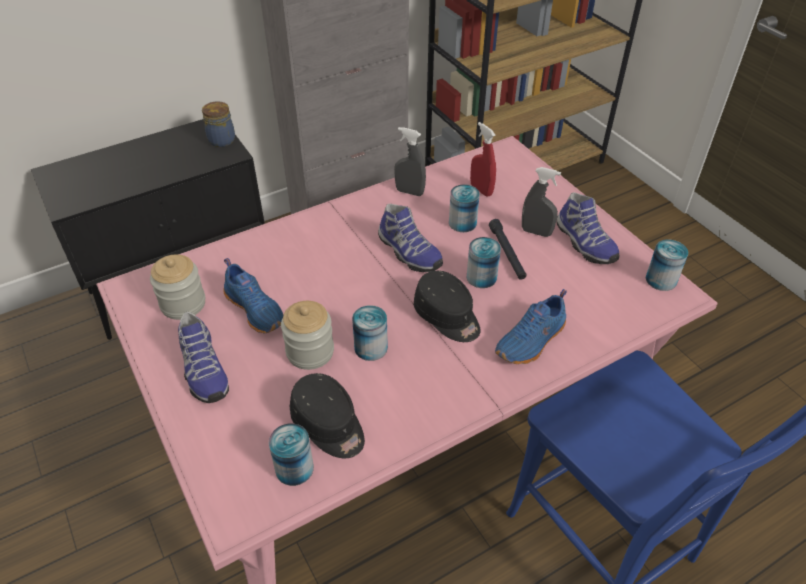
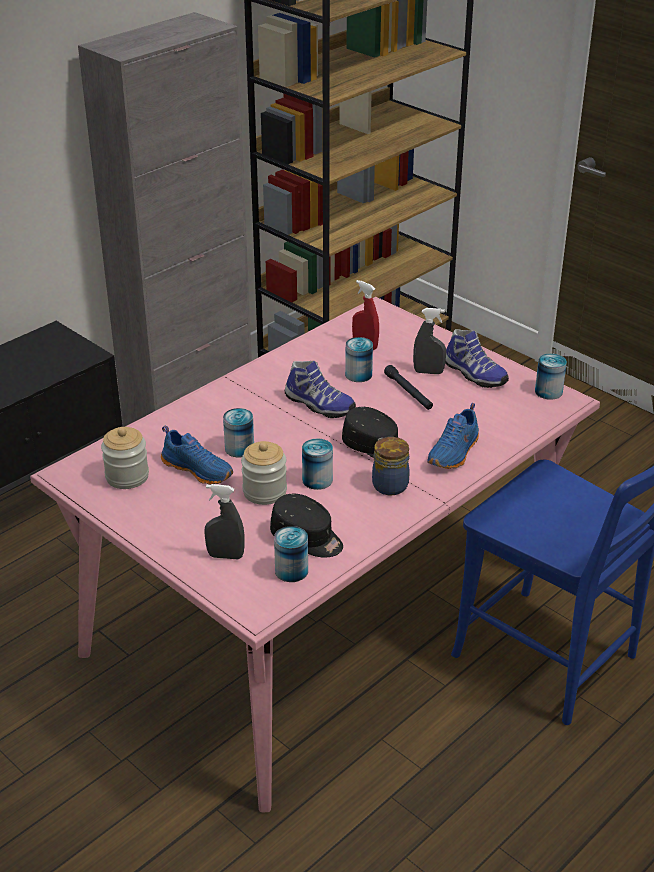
camera: 15 degrees left, 10 degrees down
(203, 371) = (175, 521): shoe -> none
(221, 139) = (72, 343): jar -> jar (389, 484)
(409, 192) = (298, 357): grey spray bottle -> grey spray bottle (225, 556)
(481, 277) = (393, 413): can -> can (239, 448)

